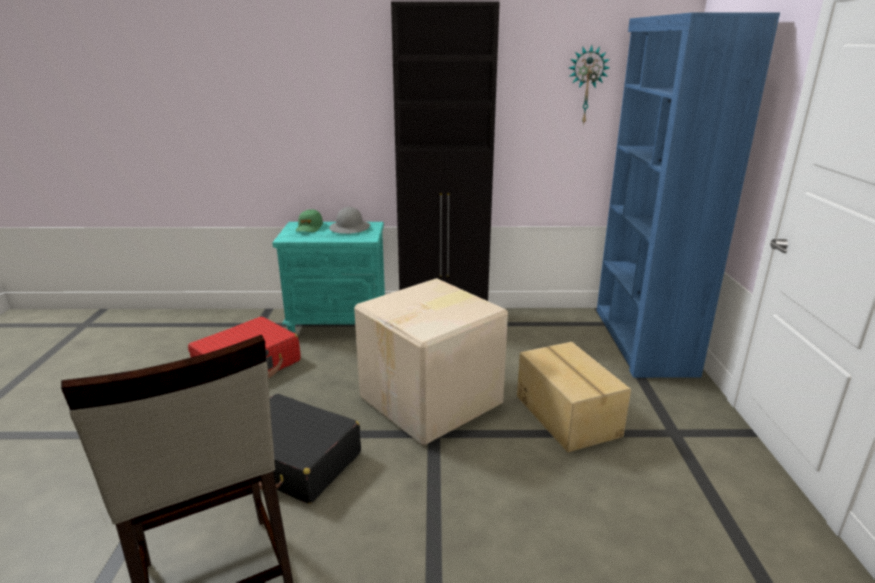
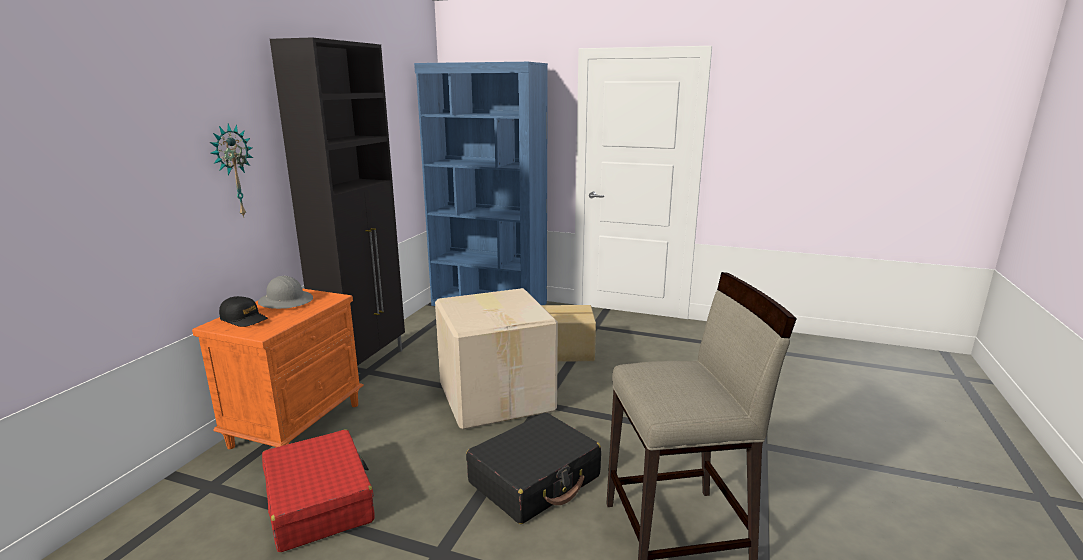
camera: 70 degrees left, 5 degrees down
(309, 227) = (244, 319): green cap -> black cap
(339, 324) = (297, 424): turquoise nightstand -> orange nightstand
(586, 85) = (397, 117): wall clock -> wall clock (232, 171)

